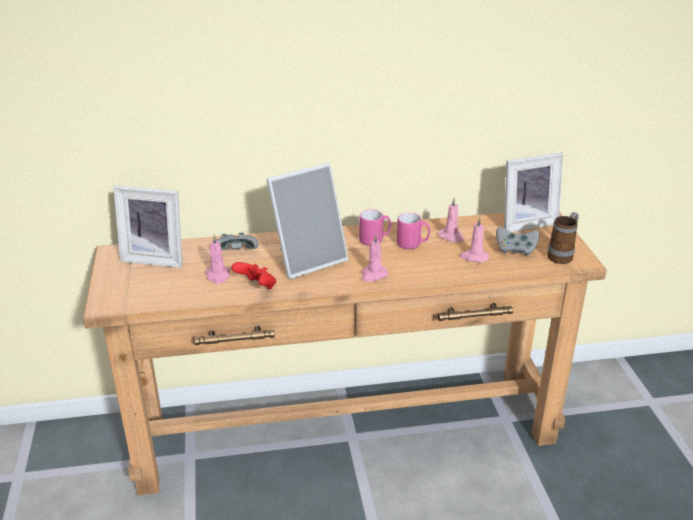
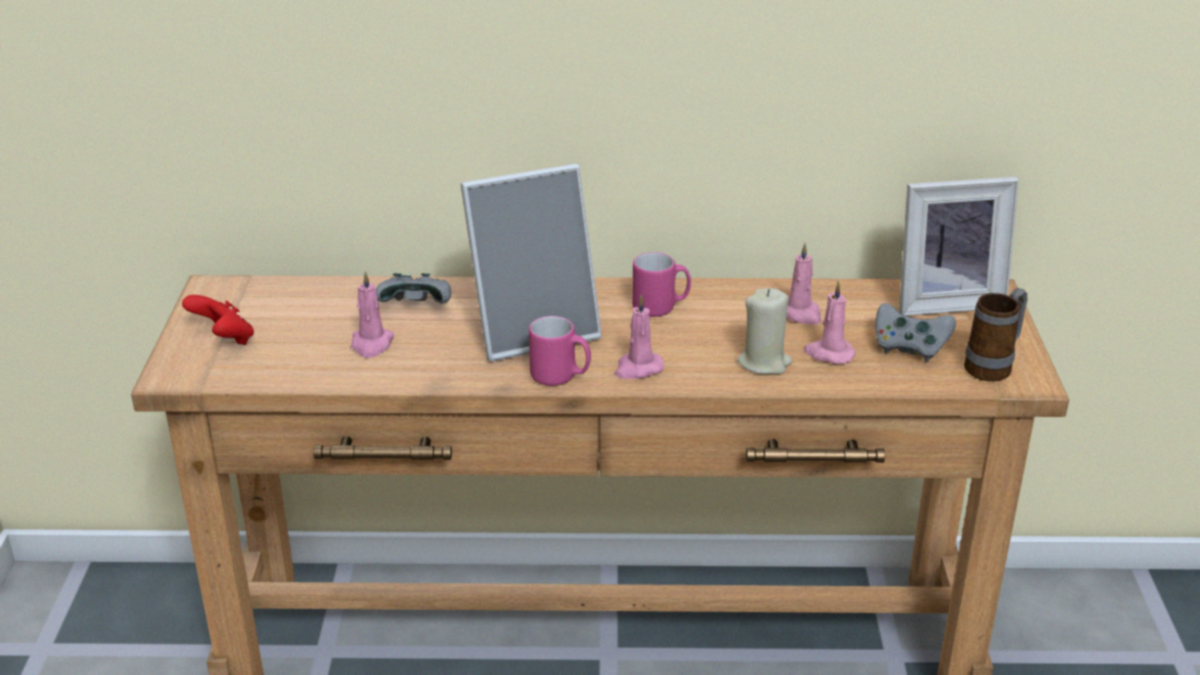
camera: 10 degrees right, 0 degrees up
(155, 258) = (279, 304): picture frame -> none
(257, 287) = (430, 370): red game controller -> red game controller (224, 340)
(412, 244) = (725, 321): pink mug -> pink mug (561, 377)
(441, 265) = (764, 363): none -> beige candle

